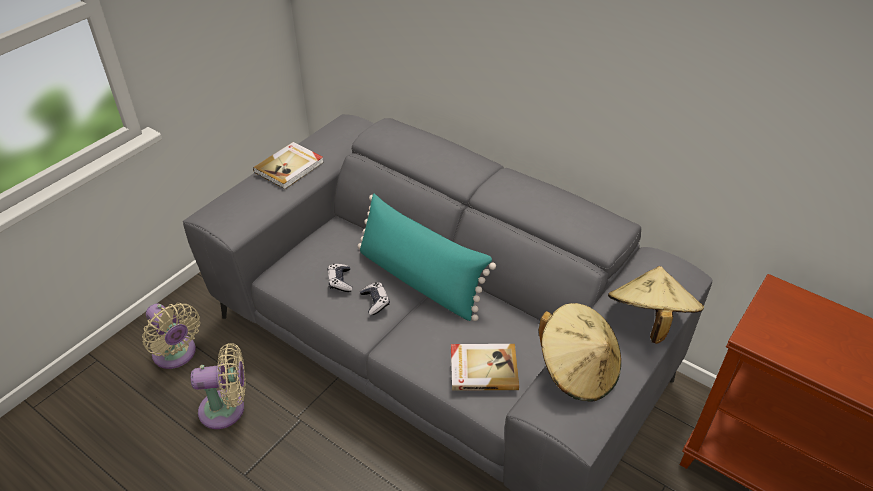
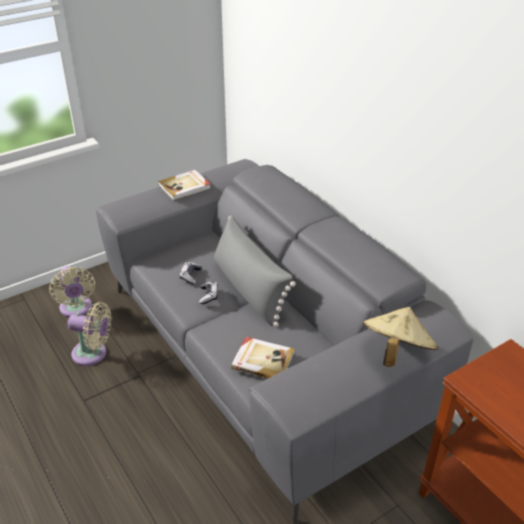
camera: 20 degrees right, 5 degrees down
(419, 280) = (249, 289): turquoise pillow -> grey pillow
(577, 370) = (317, 371): beige hat -> none

